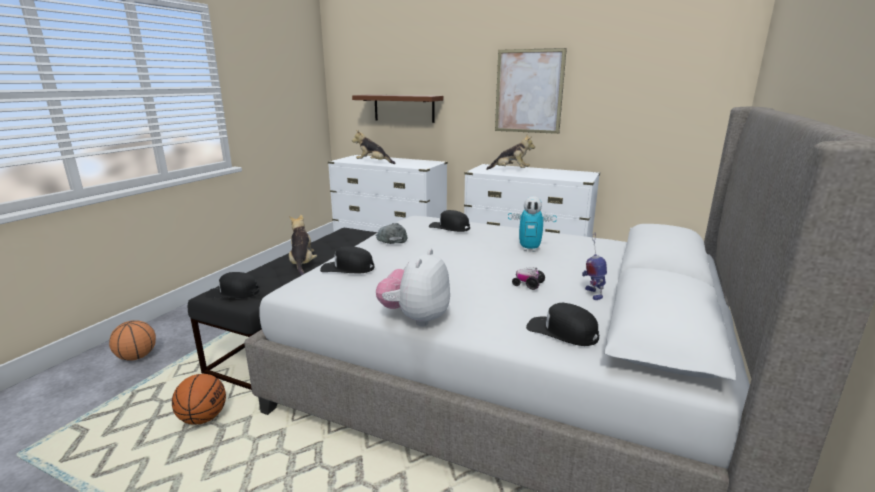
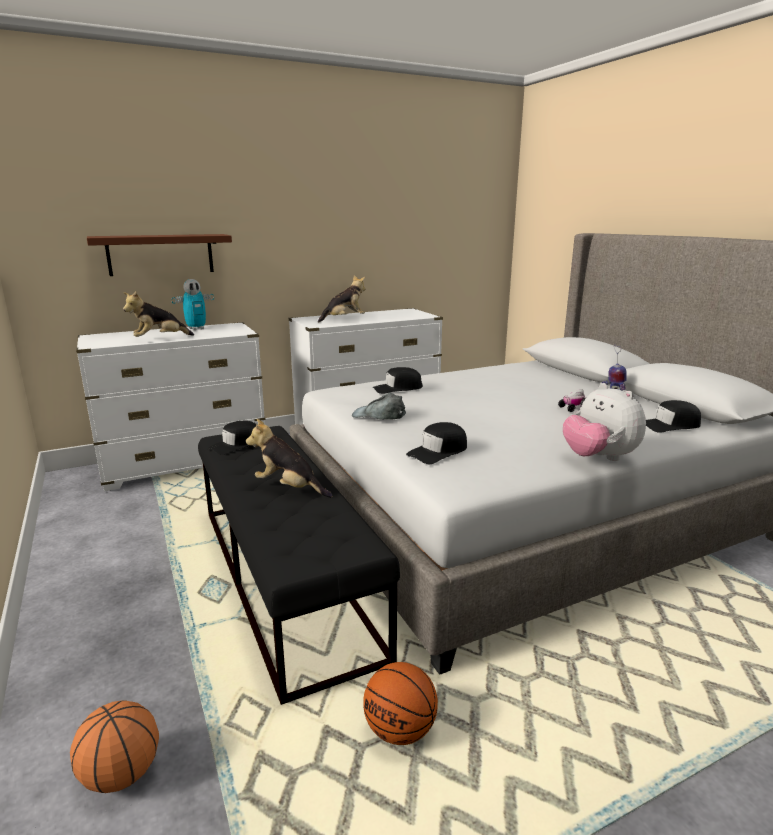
camera: 50 degrees left, 0 degrees up
(233, 293) = (312, 549): black cap -> black cap (237, 444)
(528, 91) = (334, 226): picture -> none
(529, 249) = (500, 385): toy robot -> toy robot (196, 329)

